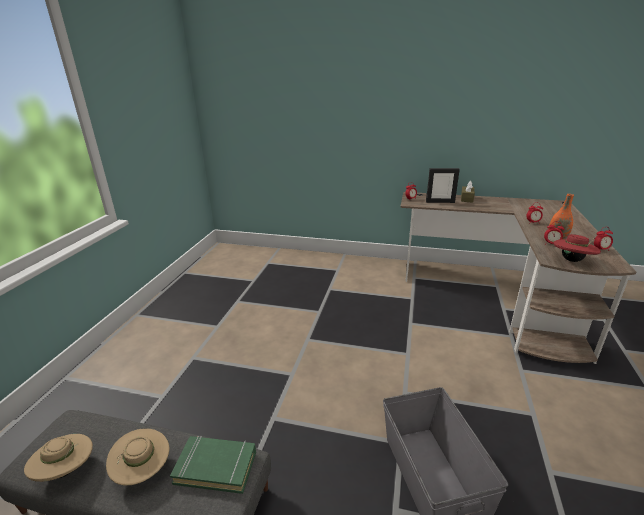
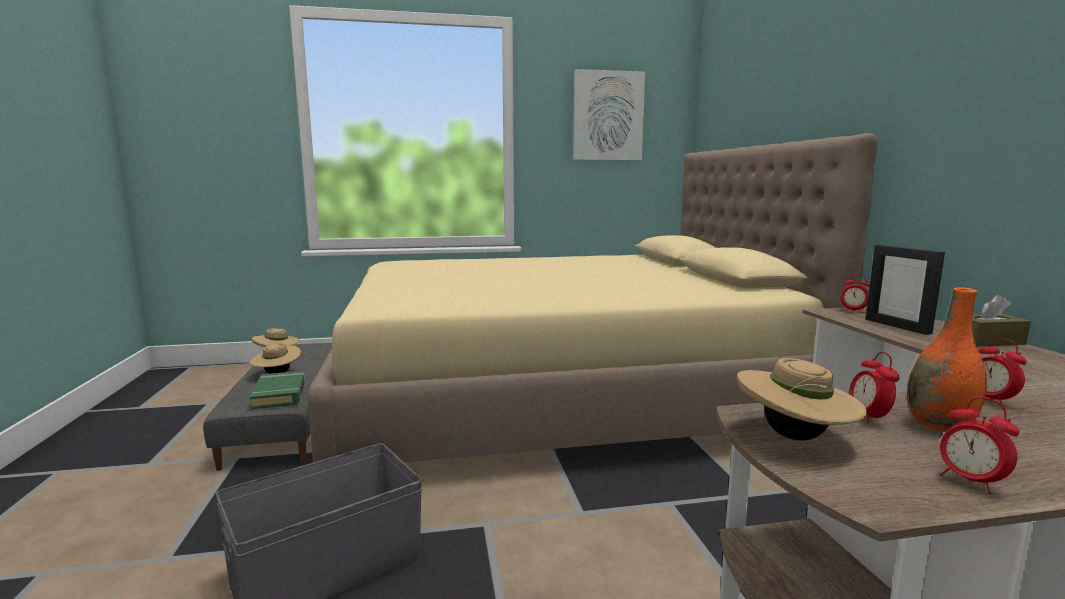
camera: 65 degrees right, 15 degrees down
(147, 79) = (608, 116): none -> picture
(264, 317) = (561, 398): none -> beige bed
(572, 260) = (794, 437): red hat -> beige hat

